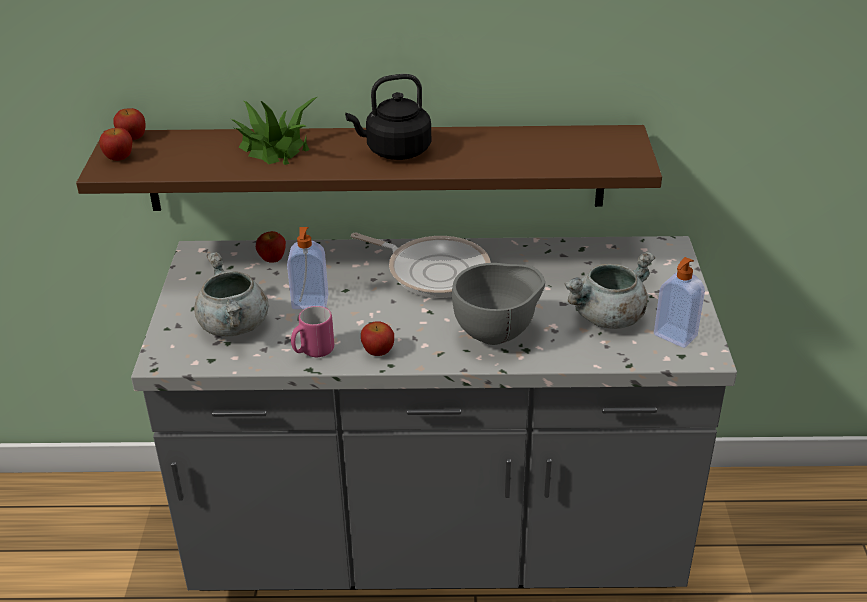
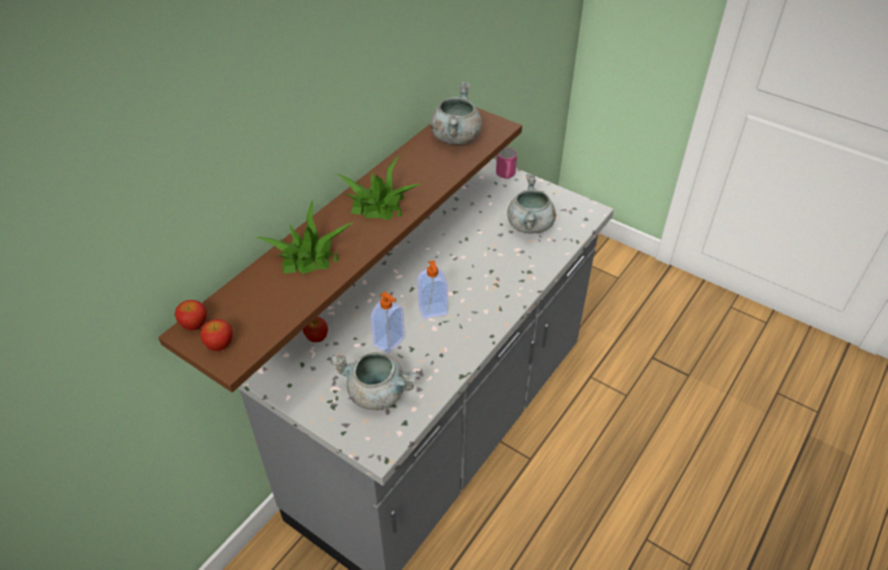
camera: 55 degrees left, 10 degrees up
(312, 351) = (444, 365): pink mug -> pink mug (506, 176)
(378, 351) = (473, 335): apple -> none
(395, 151) = (378, 205): black kettle -> potted plant
(433, 271) = (414, 268): frying pan -> none
(497, 335) = (505, 275): grey bowl -> none
(572, 147) = (455, 137): none -> grey cooking pot
(674, 336) = (568, 212): soap dispenser -> soap dispenser (433, 311)

